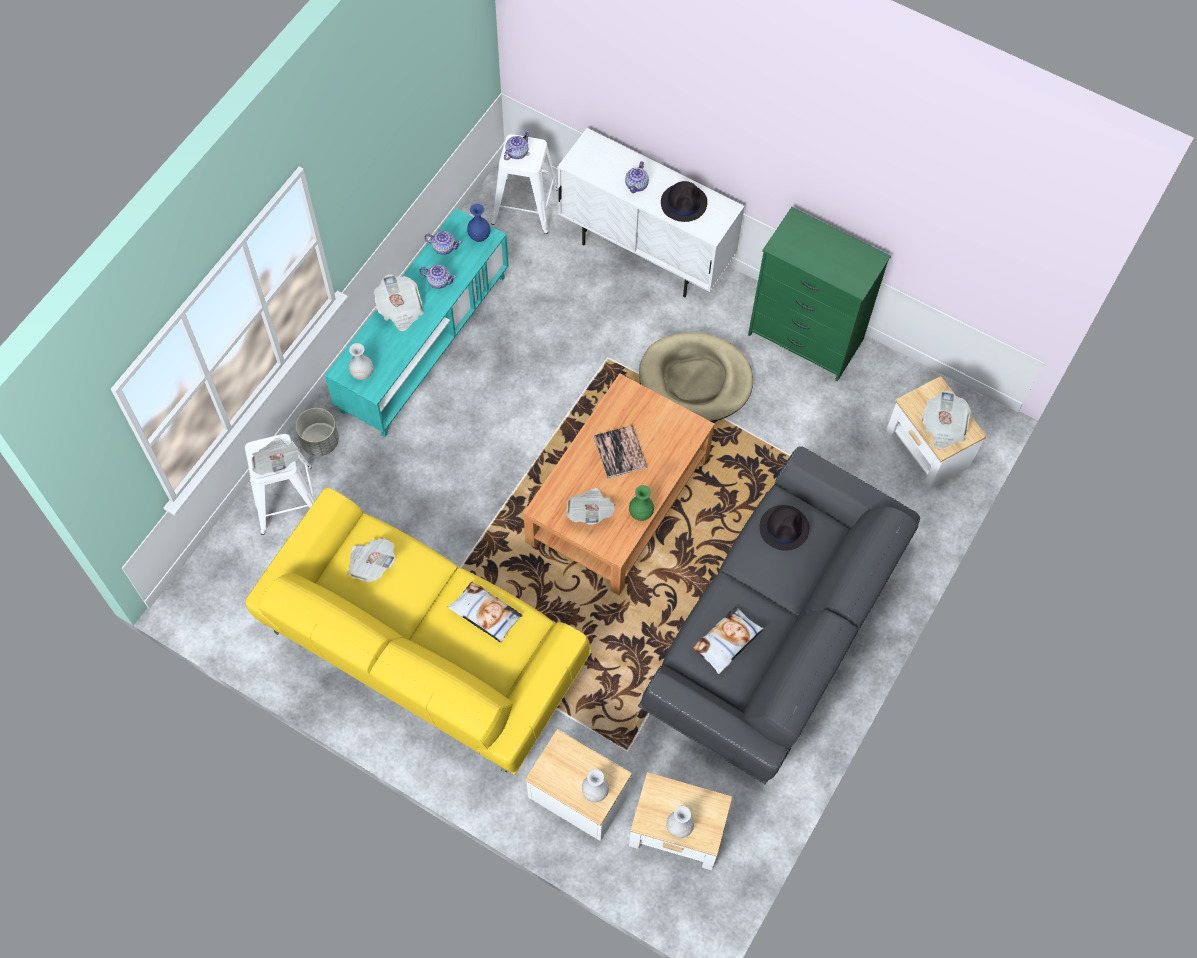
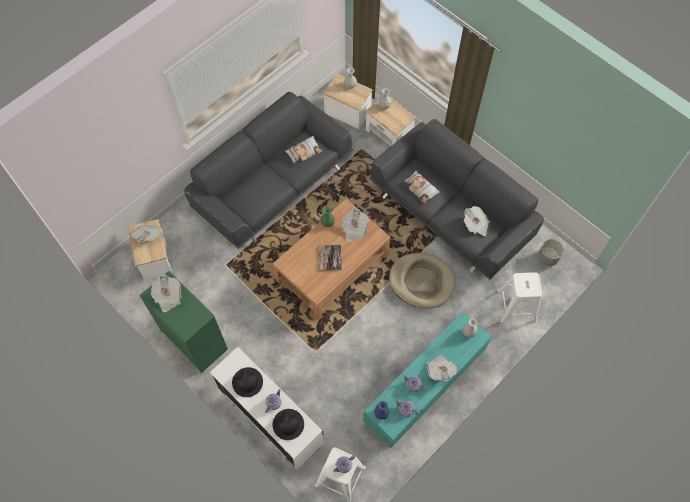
camera: 165 degrees left, 0 degrees up
(277, 462) = (523, 280): newspaper -> newspaper (168, 297)
(320, 442) = (494, 336): grey planter -> grey planter (548, 258)
(422, 648) = (451, 213): yellow sofa -> grey sofa
(695, 381) = (268, 326): beige dog bed -> beige dog bed (421, 281)
(784, 528) = (256, 198): black hat -> black hat (288, 424)

